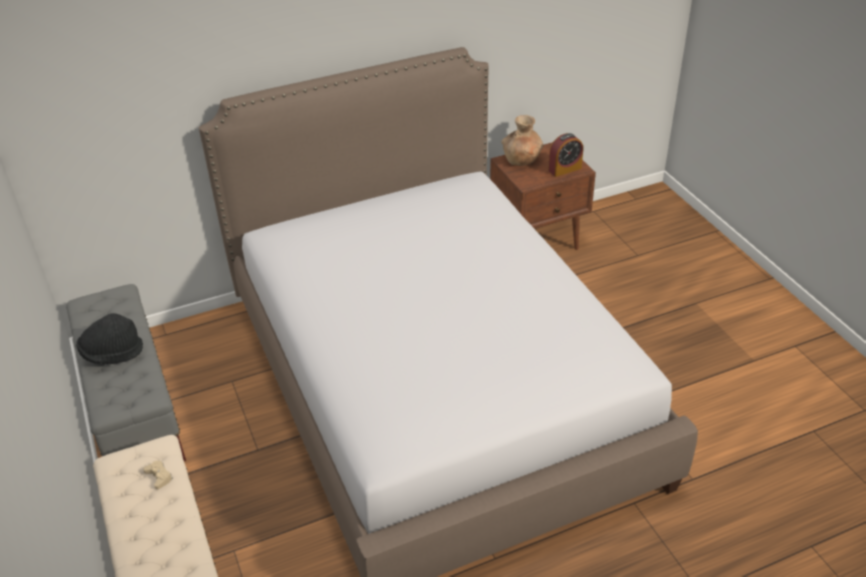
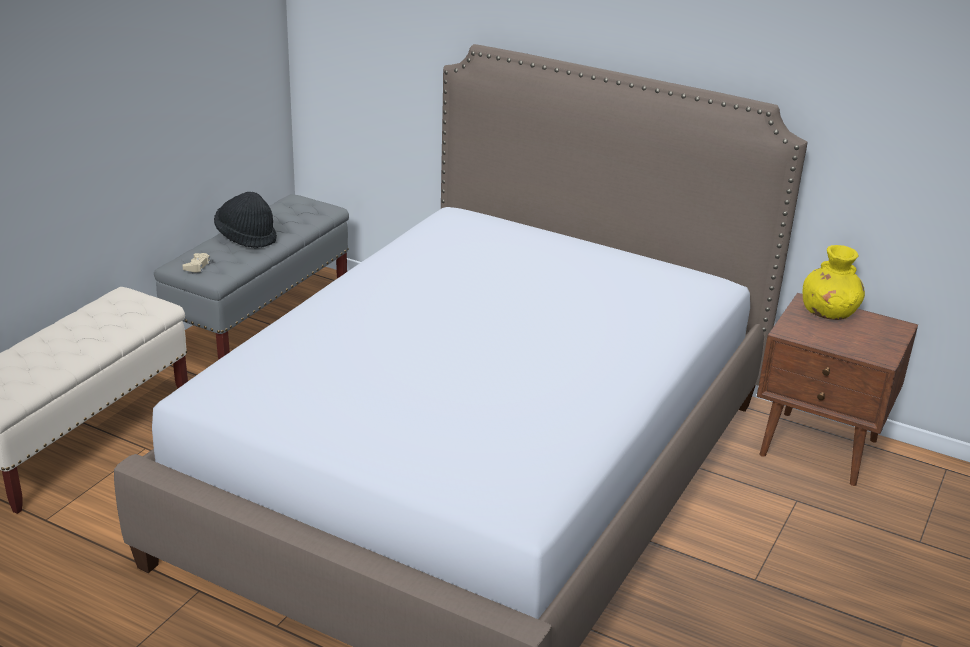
camera: 50 degrees right, 10 degrees down
(159, 476) = (123, 320): beige game controller -> beige game controller (197, 266)
(522, 160) = (829, 313): brown vase -> yellow vase
(565, 169) = (862, 347): alarm clock -> none

